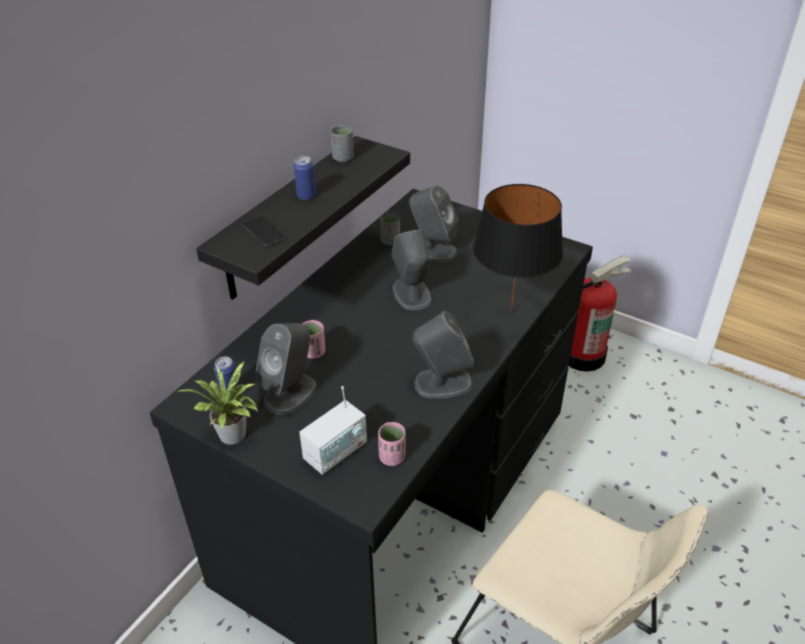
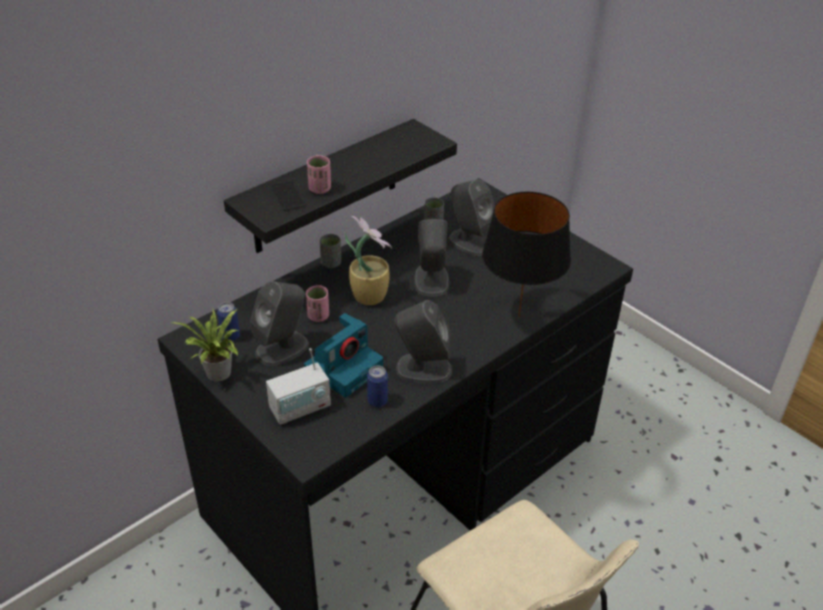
camera: 15 degrees right, 0 degrees up
(306, 195) = (340, 169): can -> can (377, 401)
(343, 158) = (390, 138): grey cup -> grey cup (331, 263)
(357, 320) = (369, 295): none -> potted plant
(363, 399) = (344, 367): none -> camera
(392, 457) = (348, 424): pink cup -> pink cup (320, 189)
(582, 355) = (644, 383): fire extinguisher -> none

